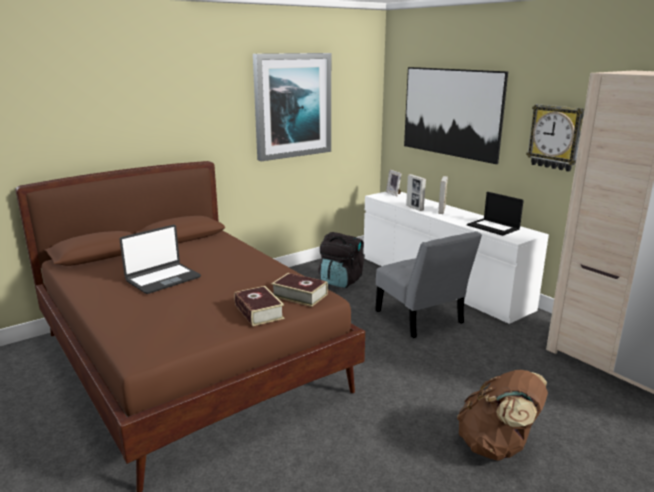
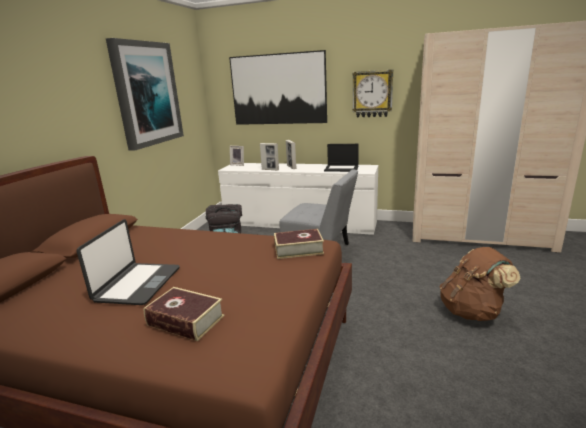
camera: 35 degrees left, 0 degrees up
(259, 312) = (290, 275): book -> book (185, 320)

